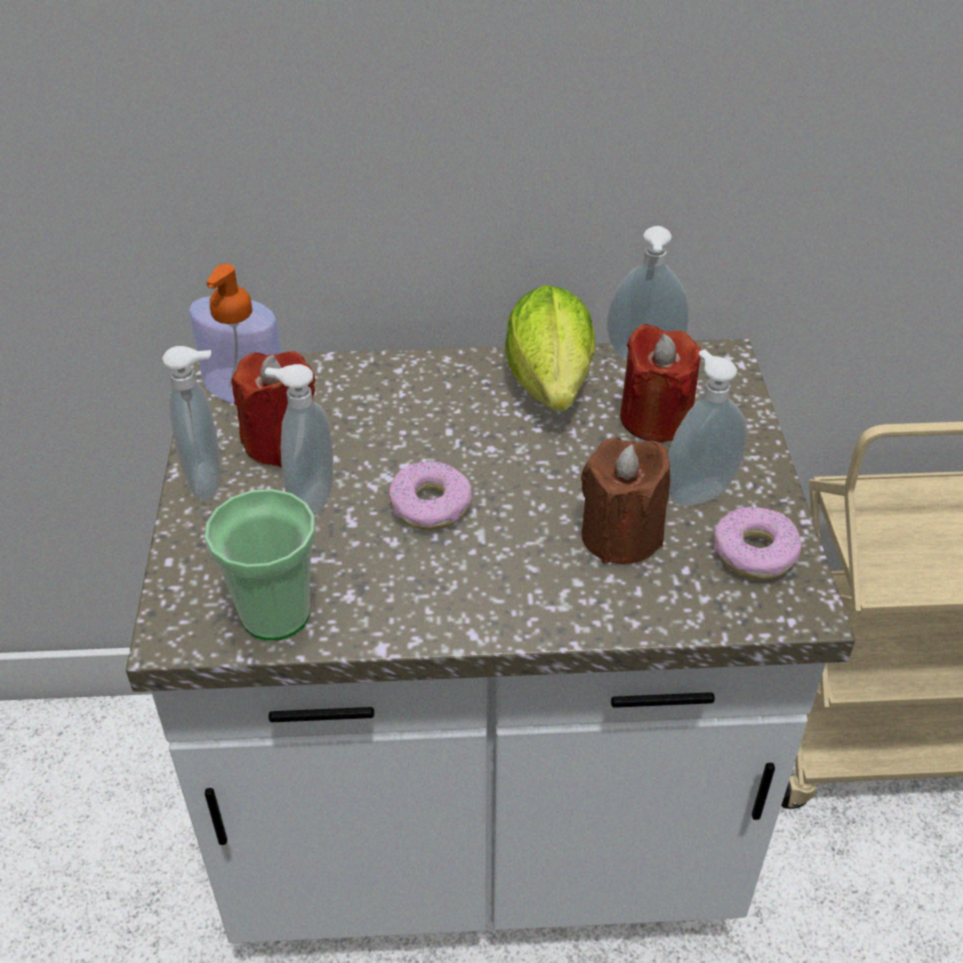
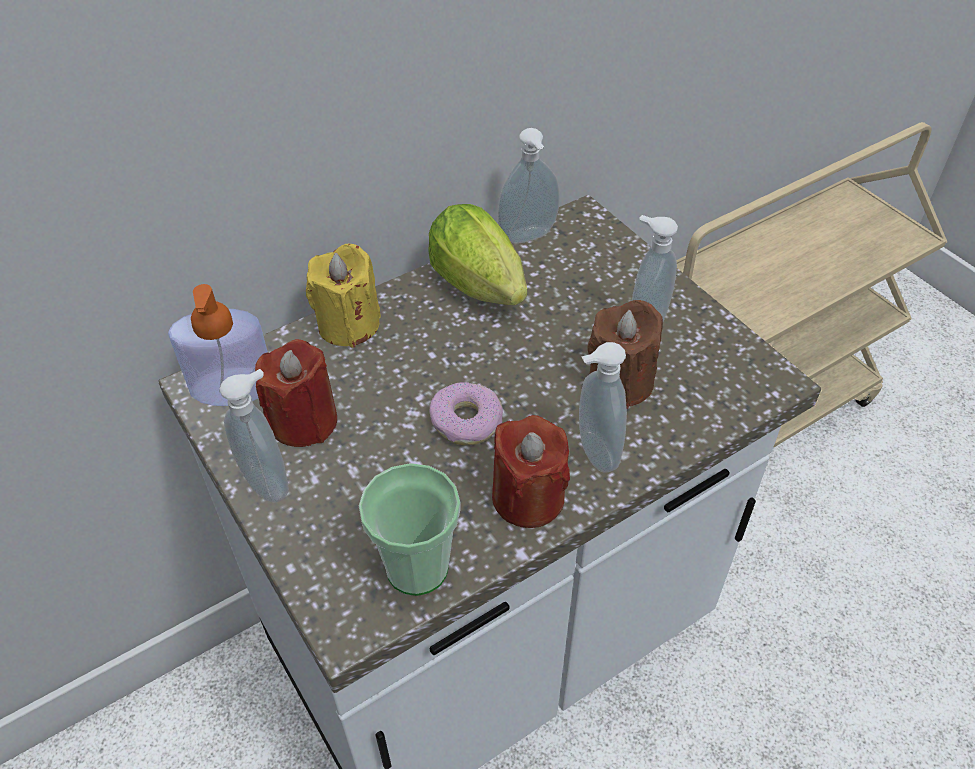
camera: 30 degrees left, 5 degrees up
(309, 500) = (366, 460): soap dispenser -> soap dispenser (593, 453)
(392, 373) = (348, 325): none -> yellow candle
(655, 419) = (574, 281): red candle -> red candle (528, 498)
(754, 553) = (715, 354): donut -> none

